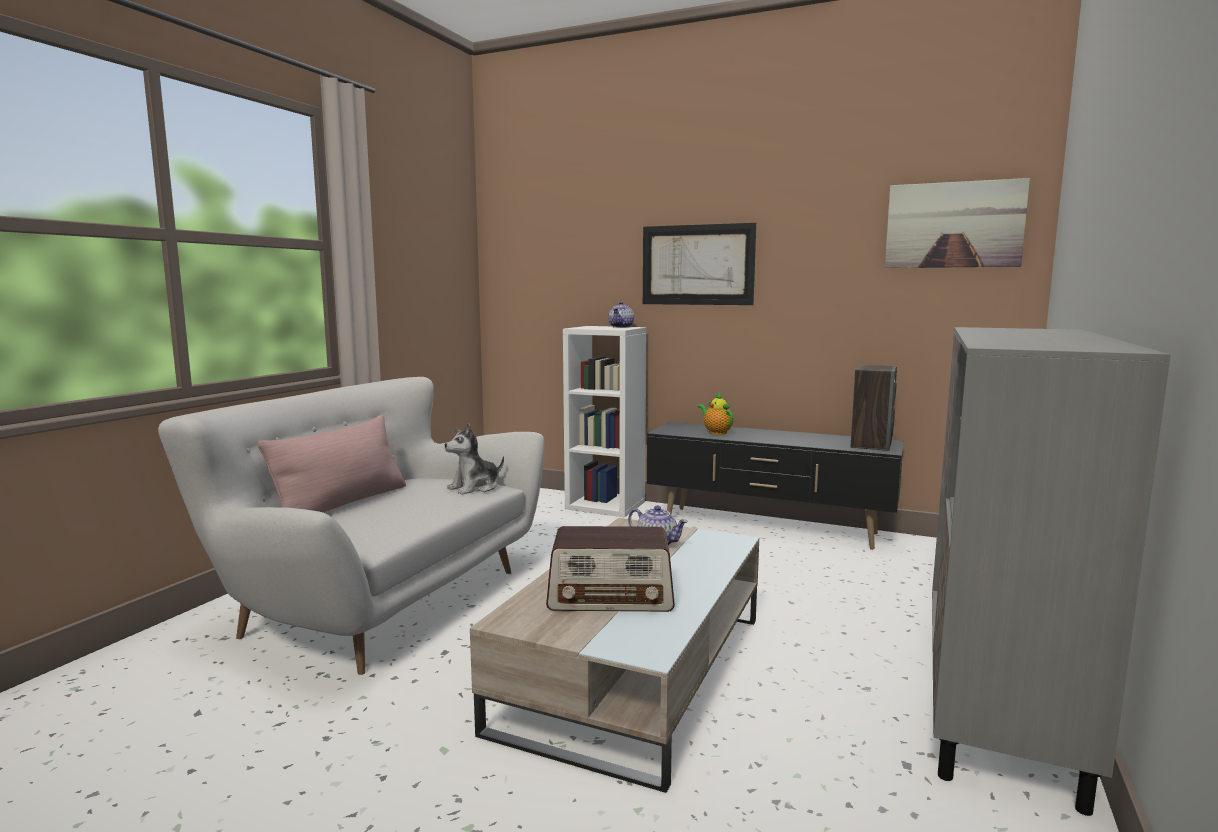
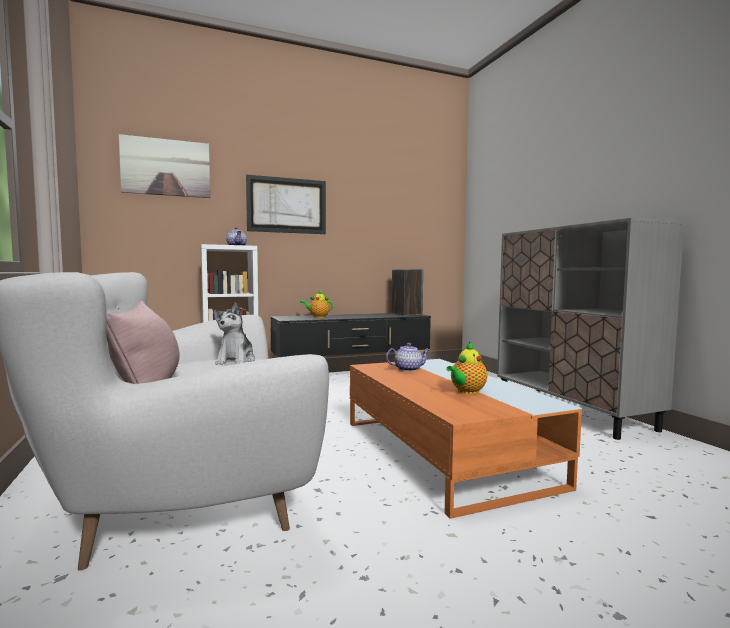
camera: 45 degrees left, 5 degrees down
(611, 597) = (466, 392): radio -> teapot
(636, 670) = (443, 451): beige coffee table -> orange coffee table
(953, 225) = (426, 194): picture -> picture (166, 167)

